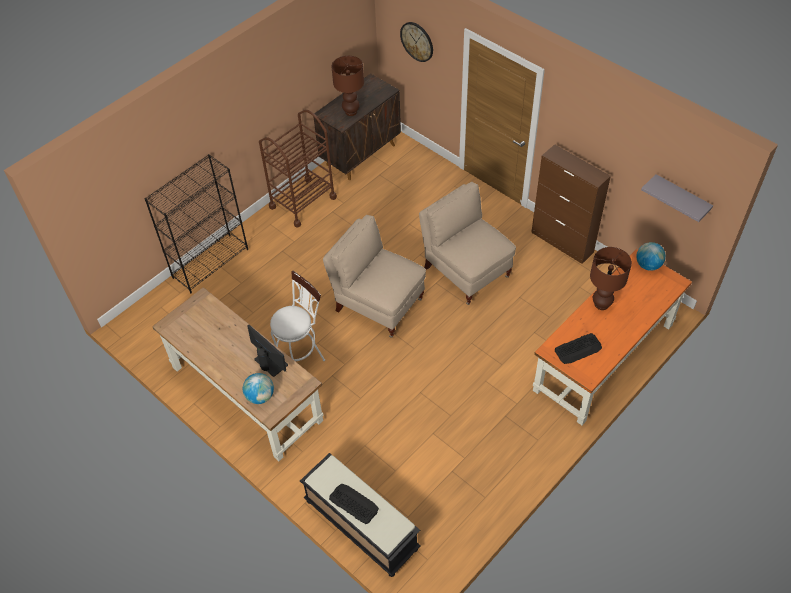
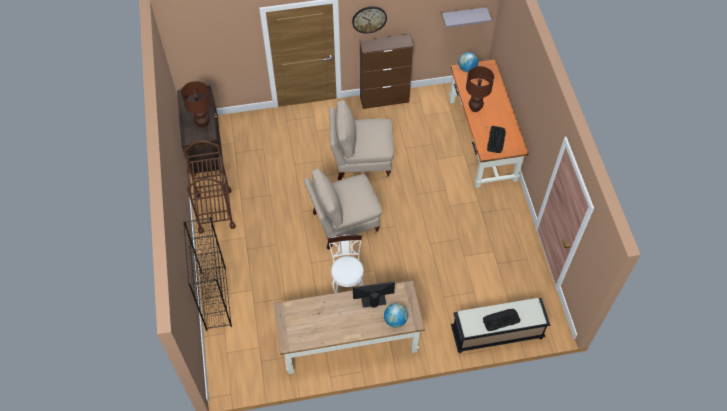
camera: 55 degrees left, 5 degrees up
(417, 41) = (213, 42): wall clock -> wall clock (369, 19)

